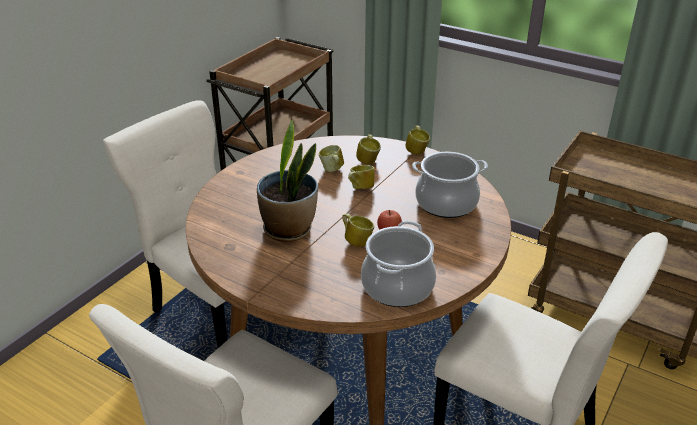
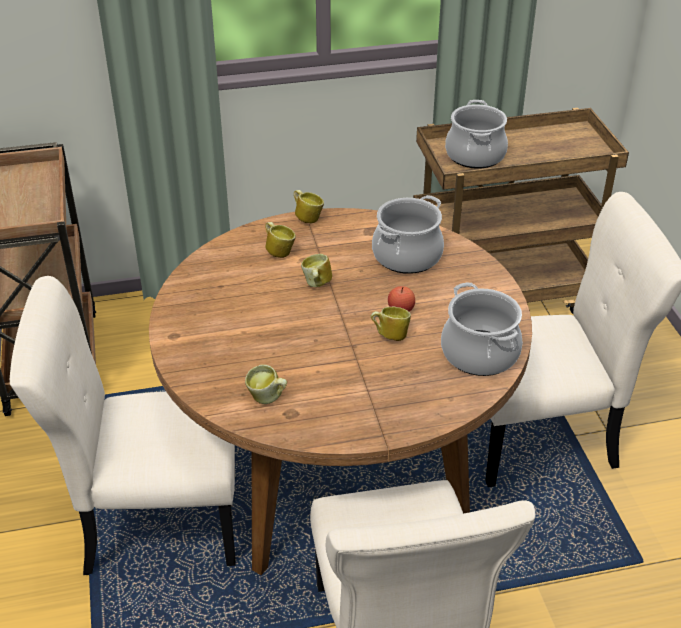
camera: 45 degrees left, 5 degrees up
(289, 229) = (317, 362): potted plant -> none
(332, 170) = (262, 281): mug -> mug (268, 399)
(609, 170) = (475, 155): none -> cooking pot

